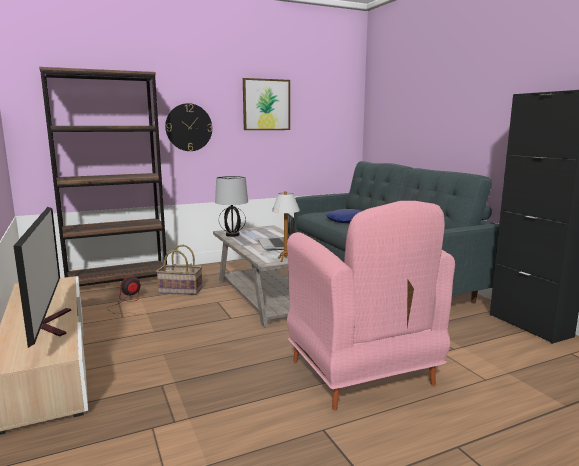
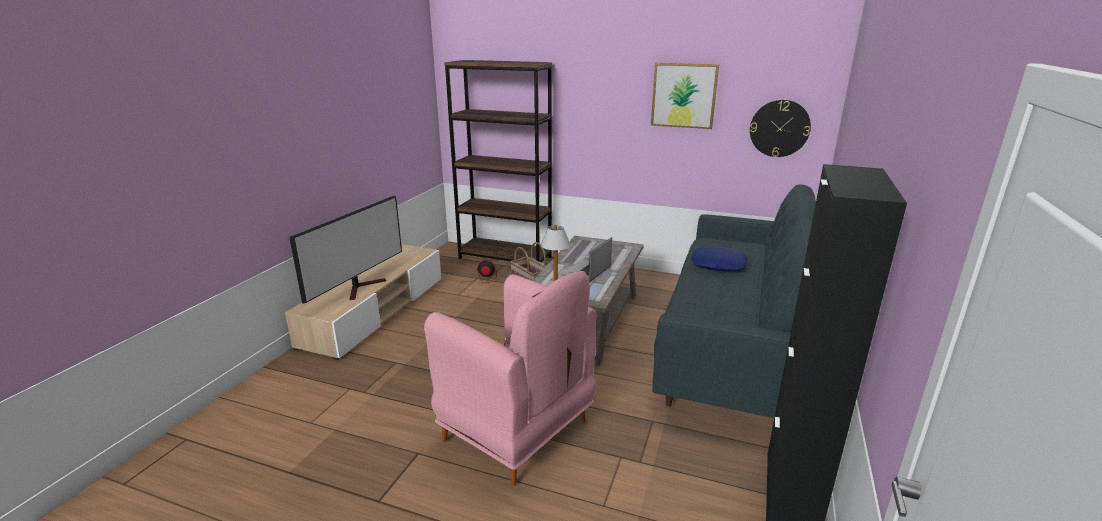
camera: 45 degrees right, 10 degrees up
(189, 127) = (589, 117): wall clock -> wall clock (779, 128)
(232, 235) = (578, 246): table lamp -> none
(362, 374) = (517, 433): pink armchair -> pink armchair turned 75 degrees counterclockwise

